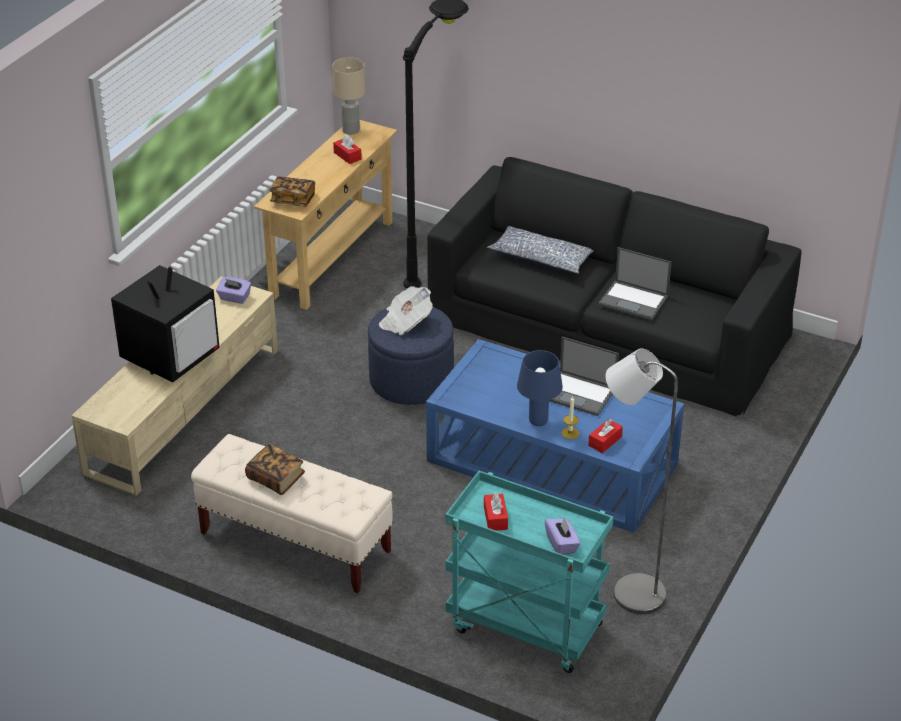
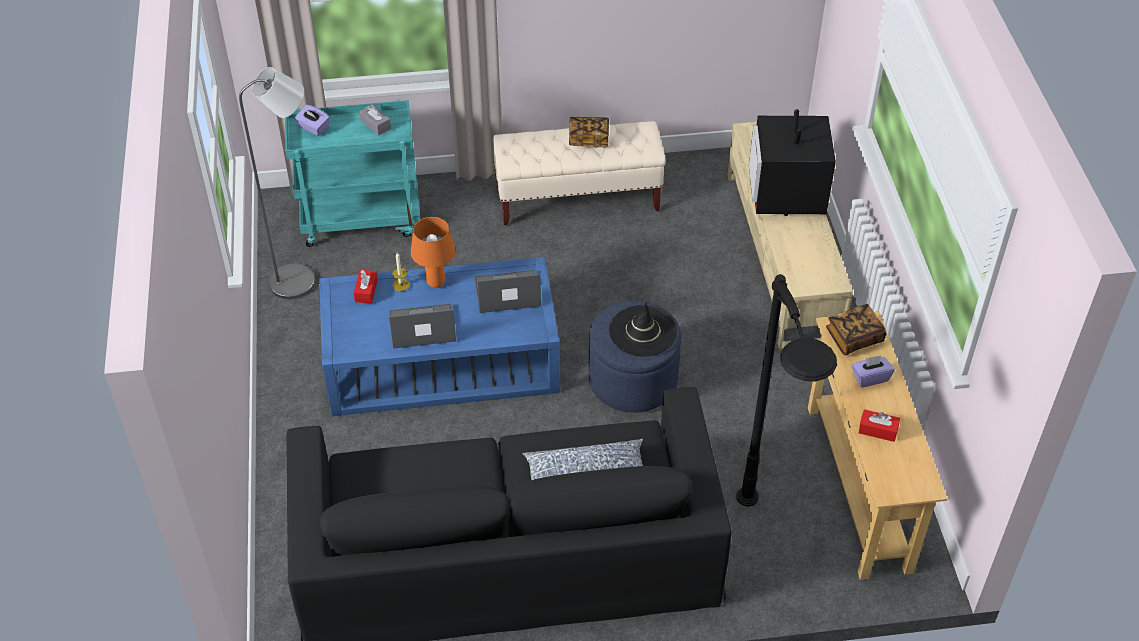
camera: 145 degrees right, 10 degrees up
(234, 298) = (811, 274): purple tissue box -> purple tissue box (870, 378)
(350, 130) = (922, 473): beige table lamp -> none
(405, 322) = (642, 331): newspaper -> black hat
(495, 518) = (375, 125): red tissue box -> grey tissue box
(537, 421) = (436, 282): blue table lamp -> orange table lamp
(634, 300) = (449, 468): laptop -> laptop (506, 292)

